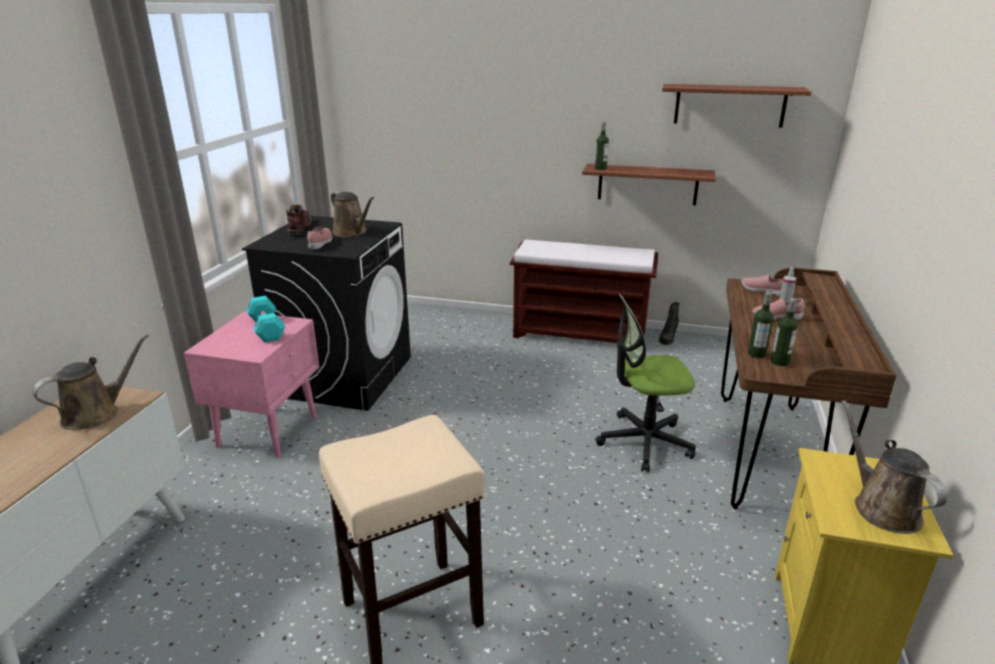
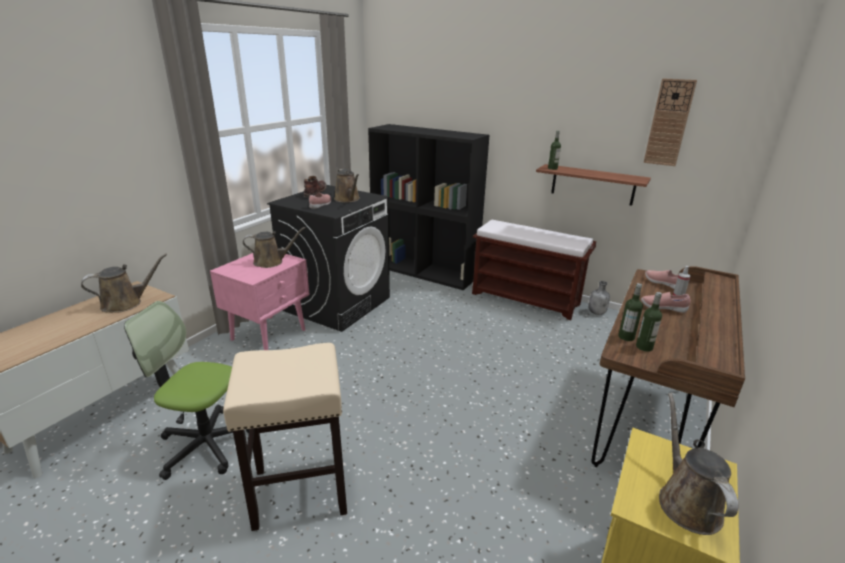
camera: 15 degrees right, 0 degrees up
(267, 329) = (271, 262): turquoise dumbbell -> brown watering can
(440, 317) = (425, 271): none -> black bookcase
(644, 442) = (540, 394): office chair -> office chair (206, 444)
(667, 339) = (597, 313): black boot -> grey bottle
(729, 105) = (669, 123): shelf -> wall clock

